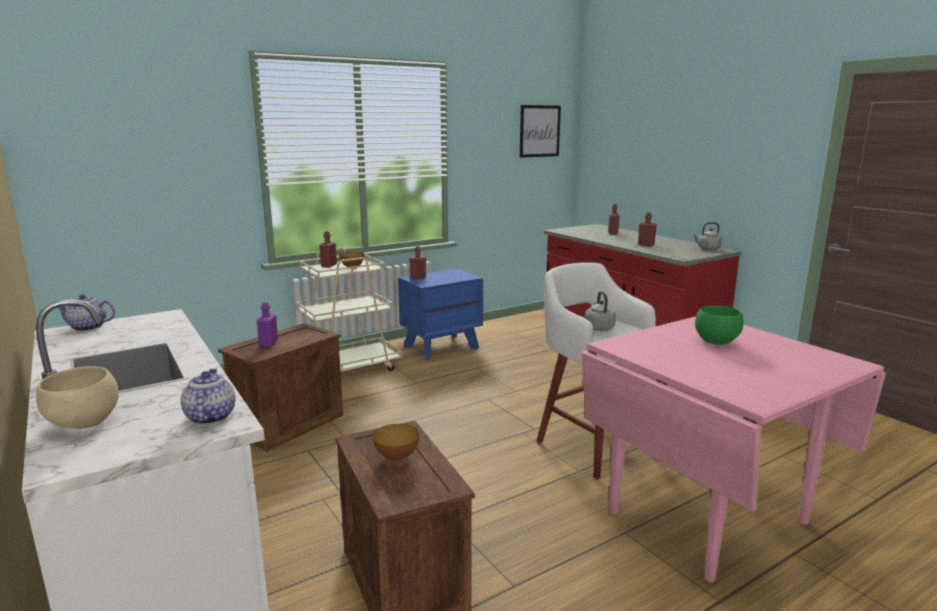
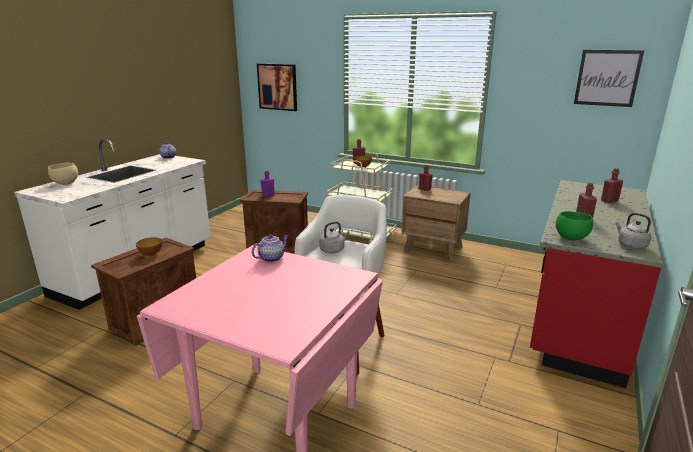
camera: 60 degrees right, 5 degrees up
(119, 172) = (277, 87): none -> picture
(210, 416) = (73, 194): teapot -> teapot (271, 258)
(441, 347) = (433, 249): blue nightstand -> brown nightstand
(715, 341) = (295, 283): green bowl -> green bowl (570, 238)

